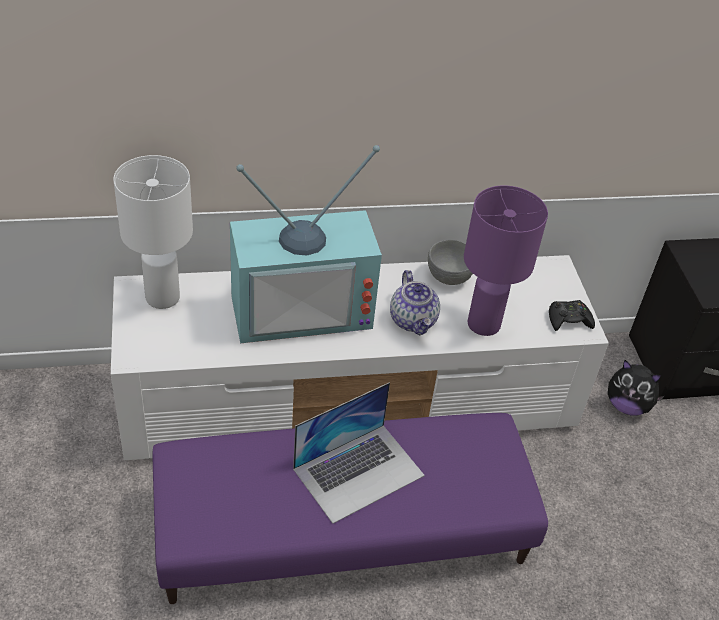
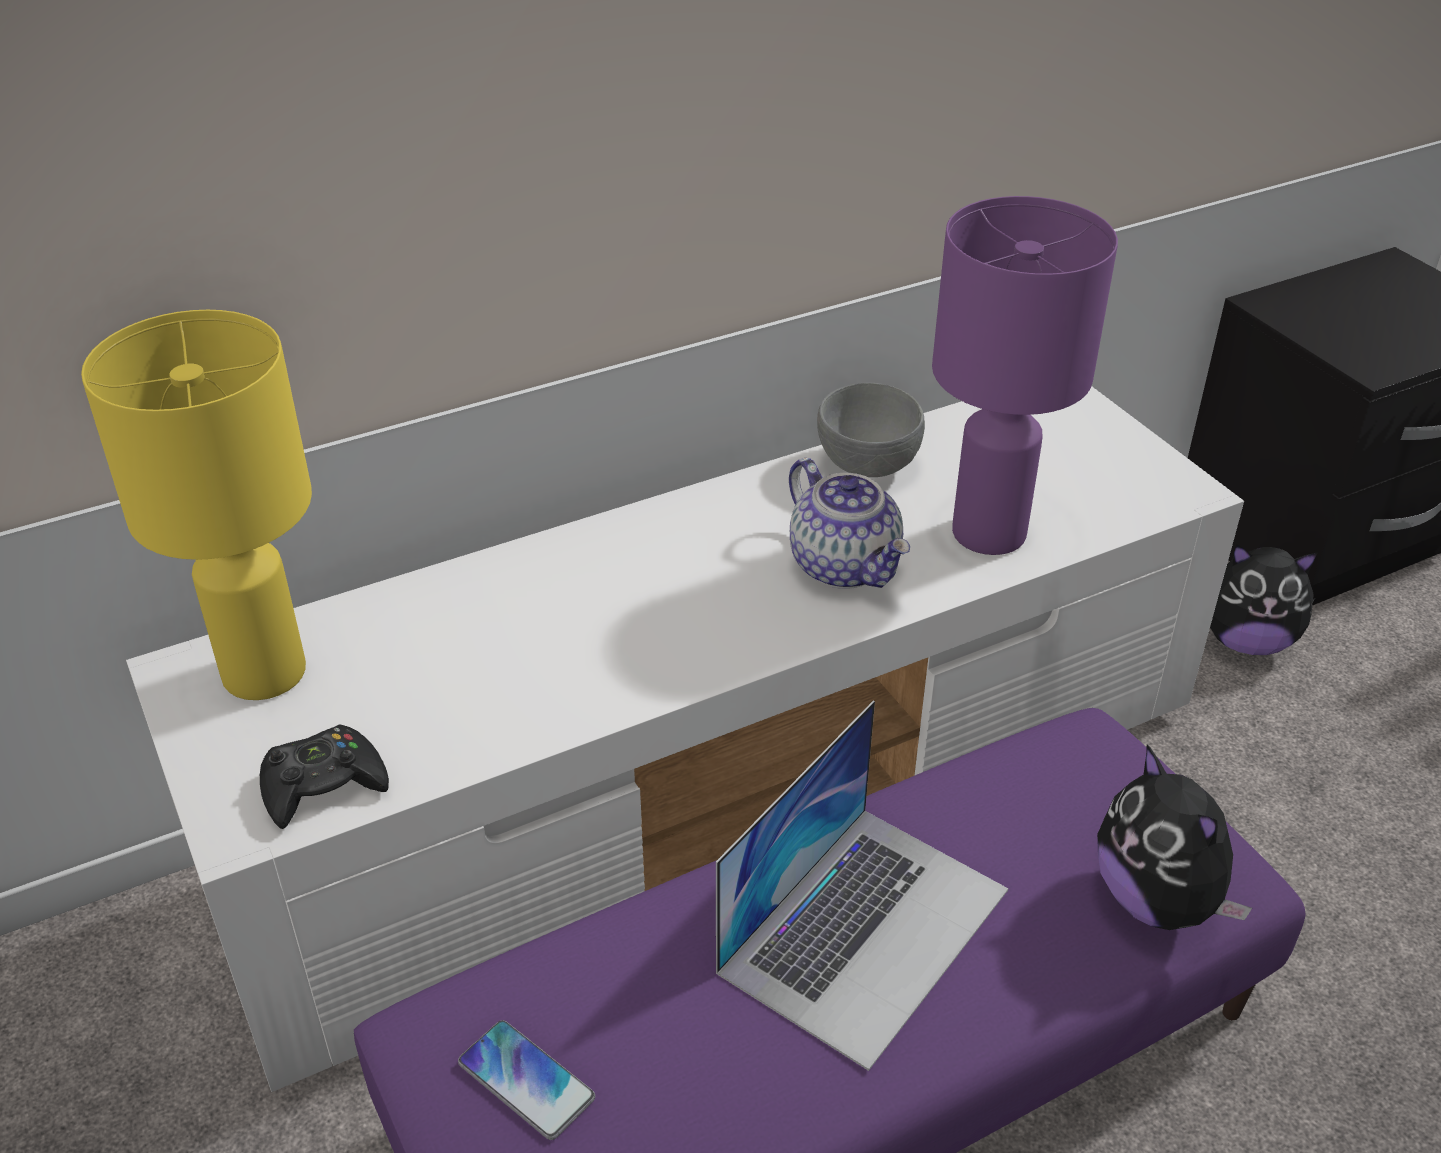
camera: 15 degrees left, 5 degrees down
(161, 298) = (262, 674): white table lamp -> yellow table lamp
(205, 484) = (526, 1080): none -> phone
(302, 307) = (595, 604): television -> none
(484, 500) = (1158, 900): none -> plush toy
(569, 320) = (1144, 480): black game controller -> black game controller (323, 785)

